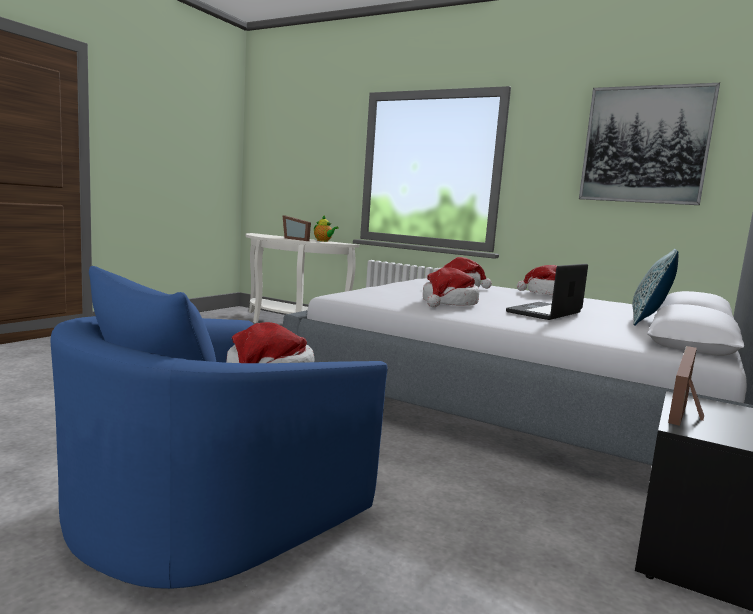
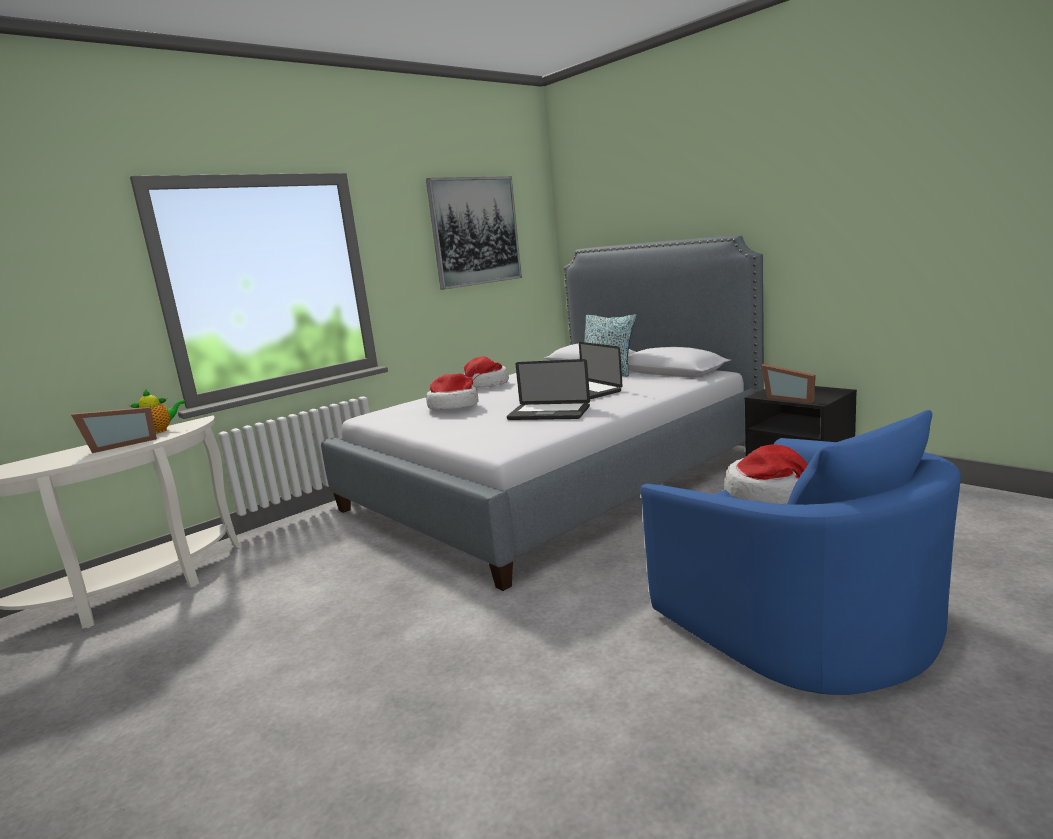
camera: 70 degrees left, 5 degrees up
(448, 303) = (549, 413): hat -> laptop

